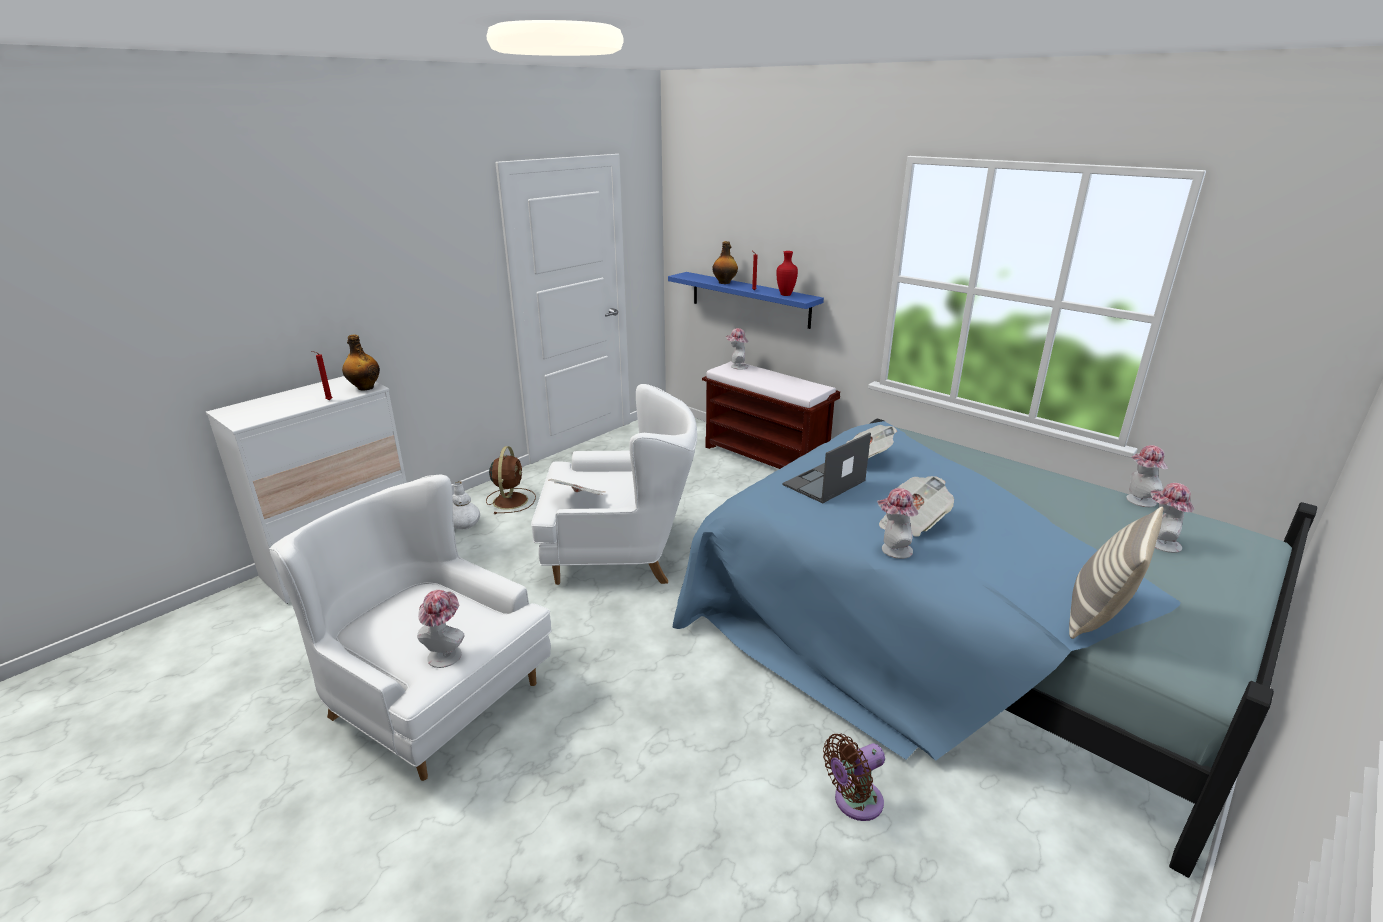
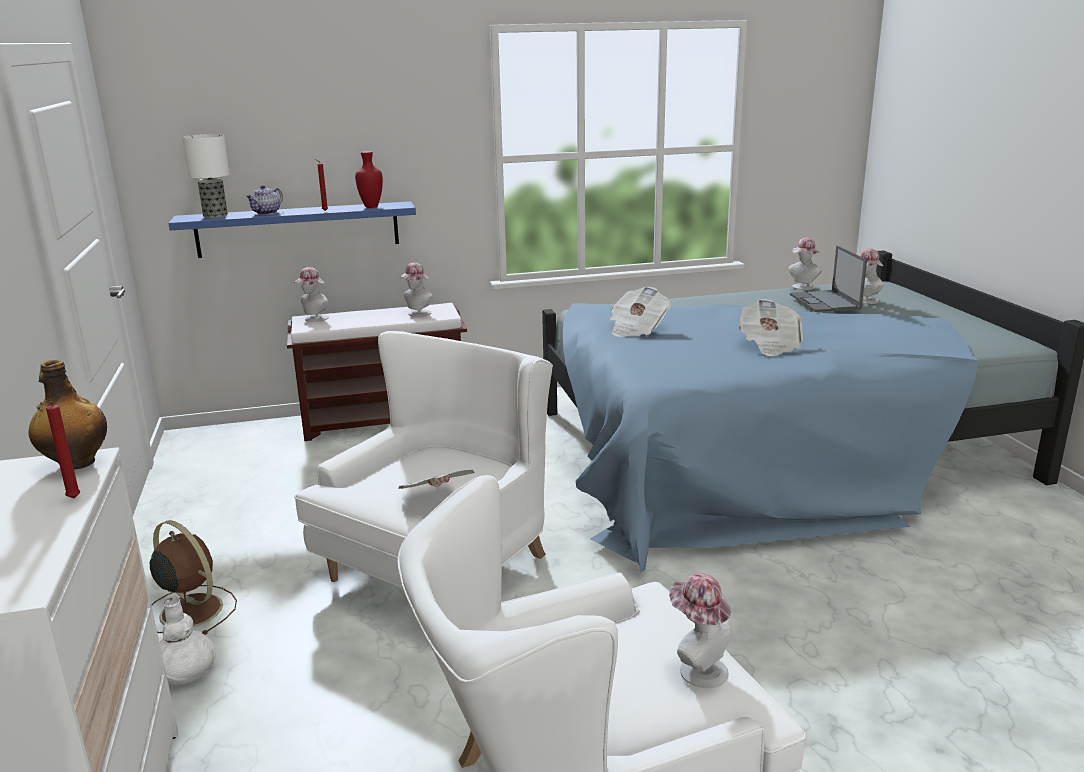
camera: 55 degrees left, 5 degrees down
(699, 277) = (215, 215): none -> table lamp
(725, 282) = (266, 213): bottle -> teapot
(823, 483) = (663, 352): laptop -> laptop (825, 302)
(854, 802) = (937, 571): brown fan -> none
(892, 550) = (807, 363): hat -> hat (417, 314)
(1098, 615) = (943, 340): pillow -> none

